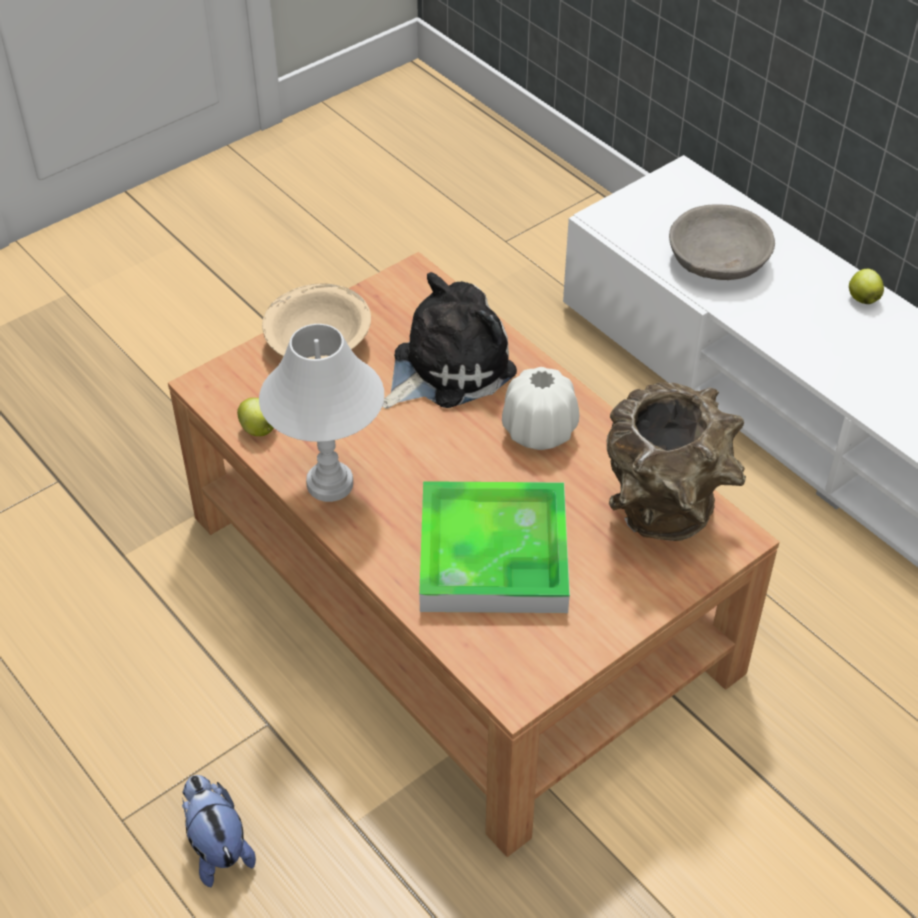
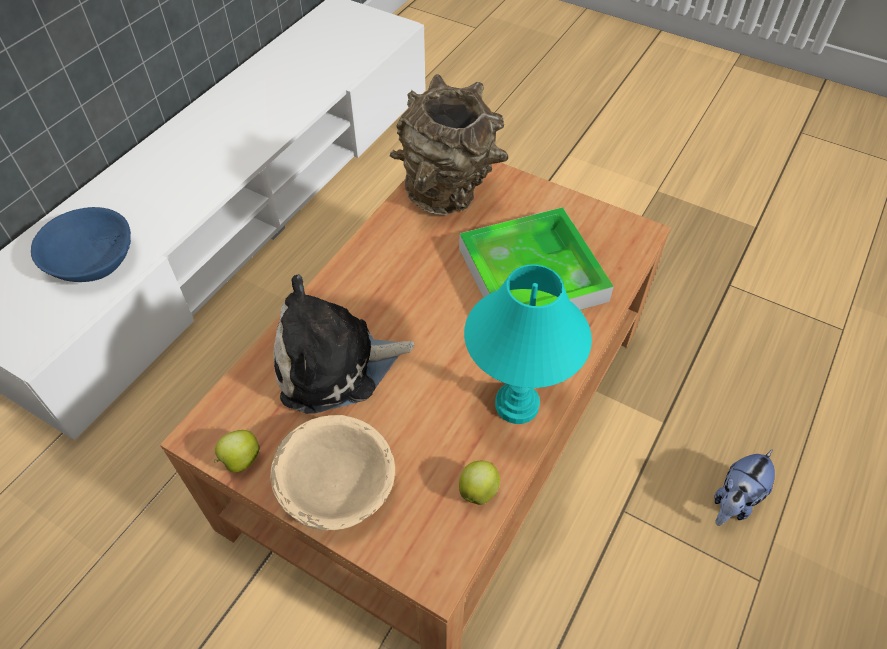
camera: 110 degrees left, 5 degrees up
(329, 484) = (517, 405): white table lamp -> turquoise table lamp
(446, 367) = (335, 364): plush toy -> plush toy turned 45 degrees counterclockwise
(539, 431) = (391, 280): white vase -> none
(718, 261) = (91, 259): grey bowl -> blue bowl
(862, 298) = (131, 171): apple -> apple (240, 460)

